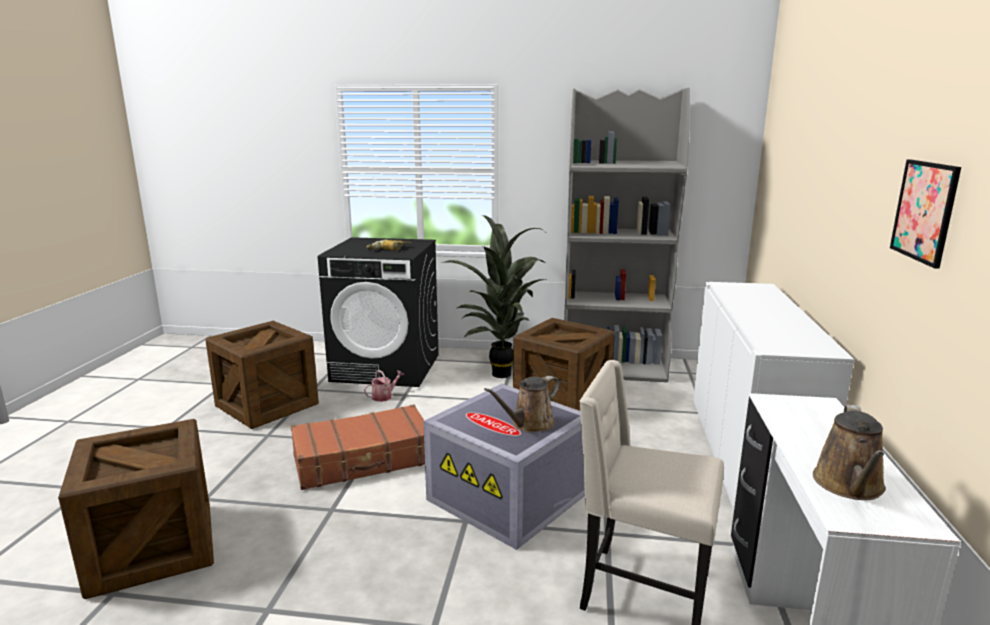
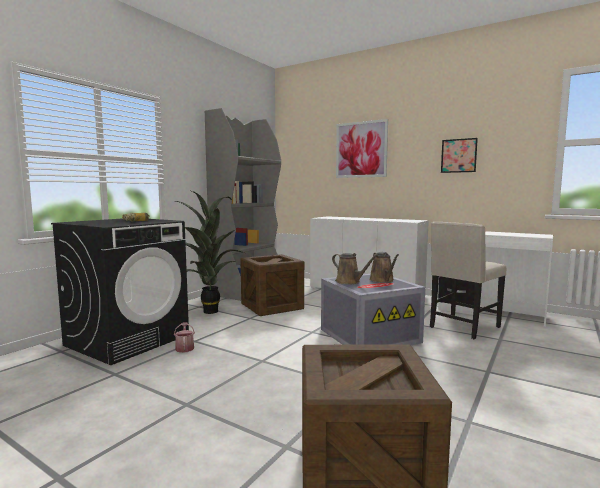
camera: 65 degrees left, 10 degrees down
(267, 405) = (112, 400): crate -> none
(363, 460) = (285, 367): brown suitcase -> none
(823, 155) = (361, 149): none -> picture
(849, 486) = (521, 234): brown watering can -> brown watering can (350, 282)

